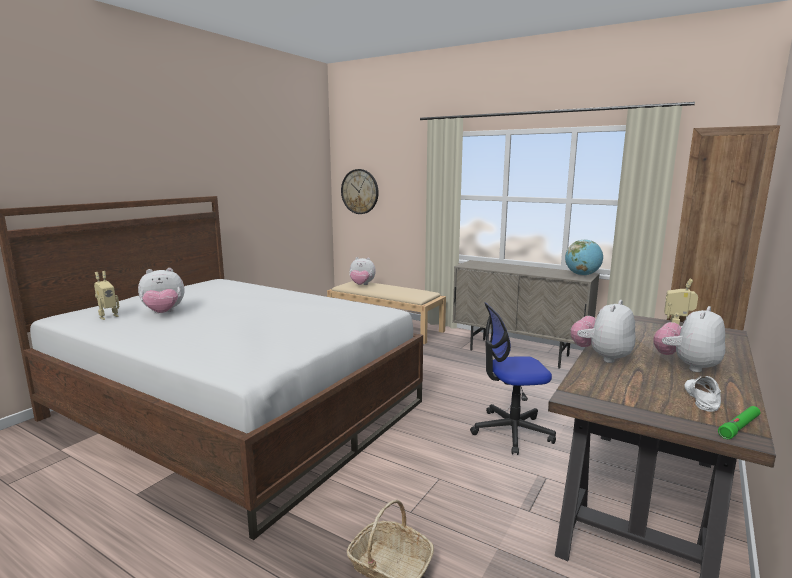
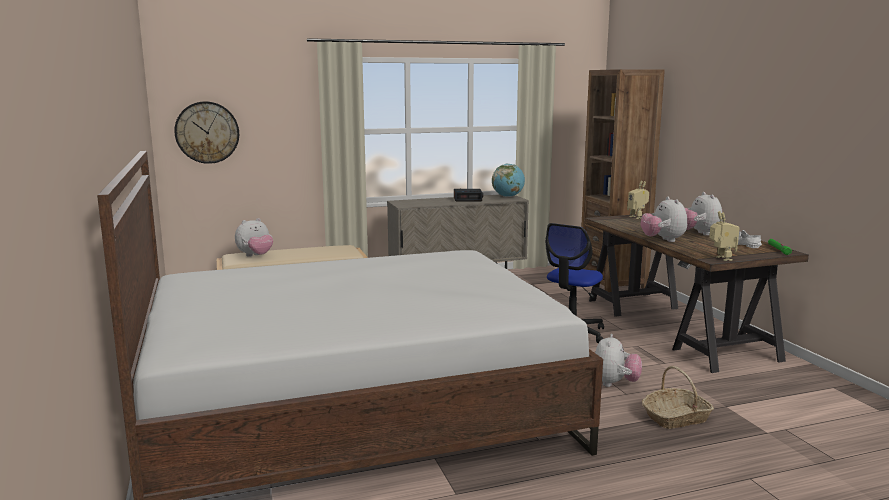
camera: 50 degrees left, 0 degrees up
(108, 316) = (240, 333): toy robot -> toy robot (721, 258)
(163, 313) = (288, 311): plush toy -> plush toy (614, 384)
(536, 270) = (468, 199): none -> alarm clock

